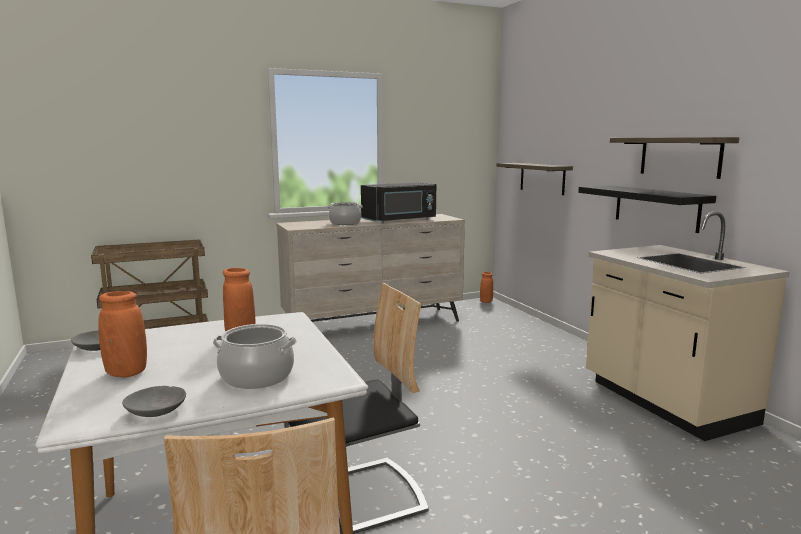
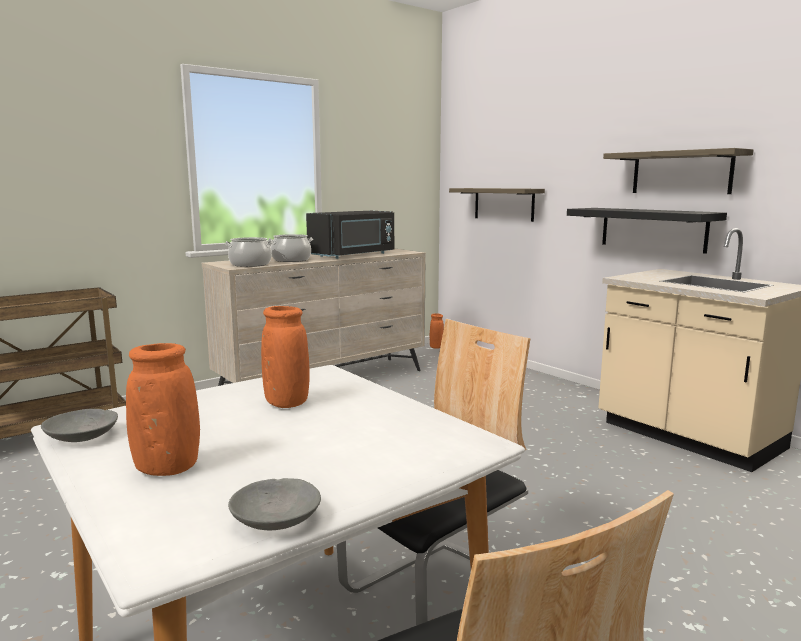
camera: 15 degrees left, 0 degrees up
(256, 377) = (369, 452): cooking pot -> cooking pot (250, 264)

